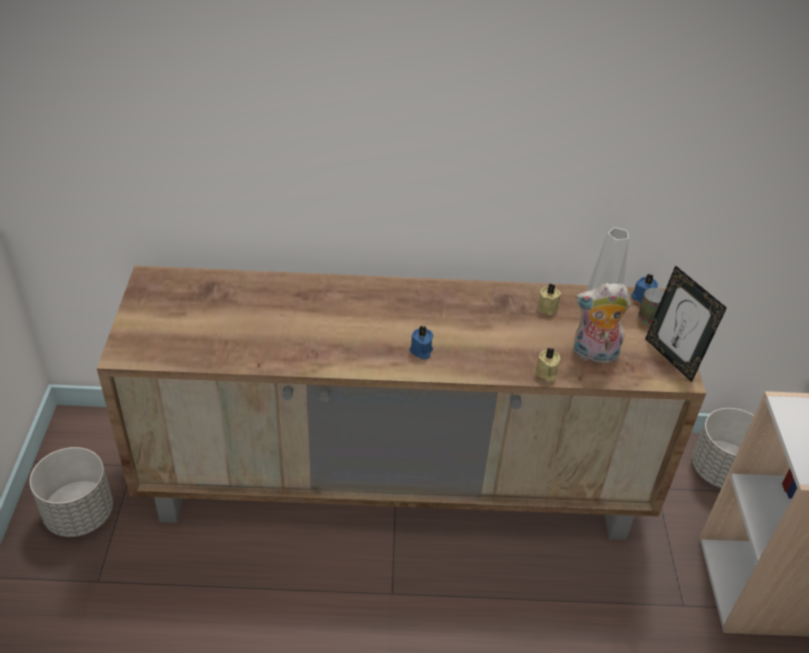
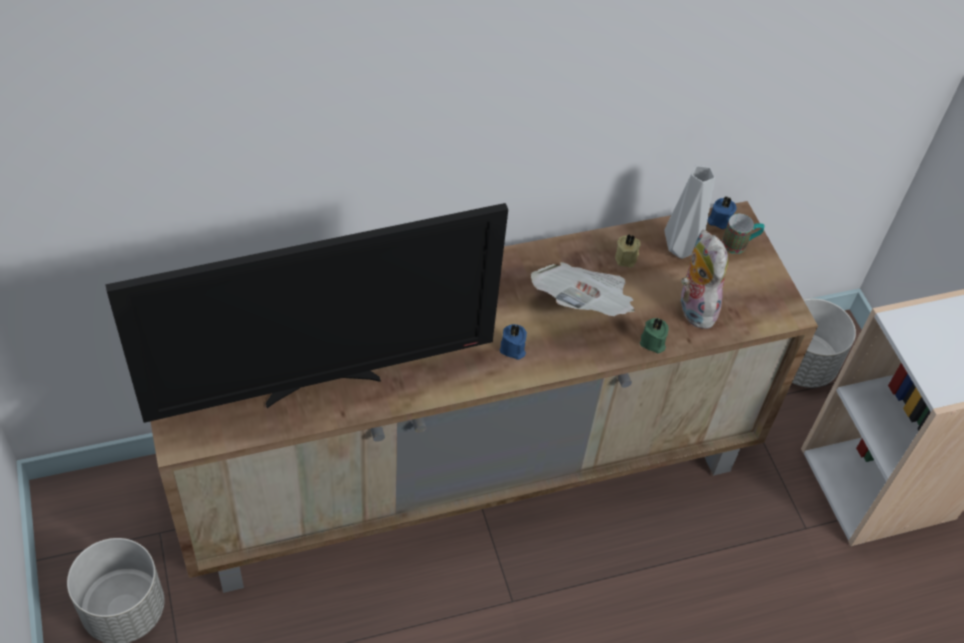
camera: 20 degrees left, 10 degrees up
(253, 340) = (322, 383): none -> television
(495, 333) = (583, 306): none -> newspaper
(546, 373) = (653, 343): beige candle -> green candle
(593, 355) = (693, 307): plush toy -> plush toy turned 90 degrees clockwise
(672, 358) = (772, 291): picture frame -> none

